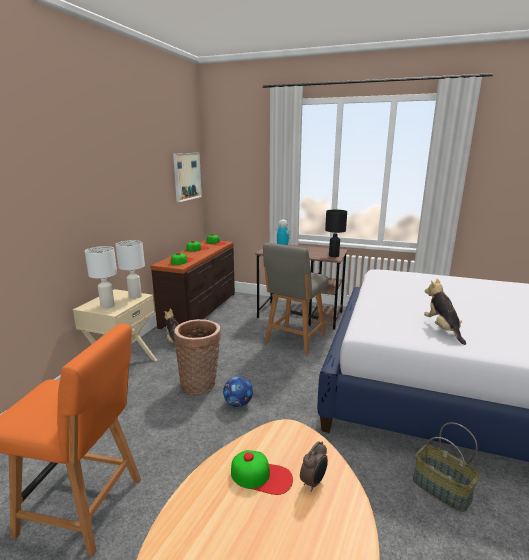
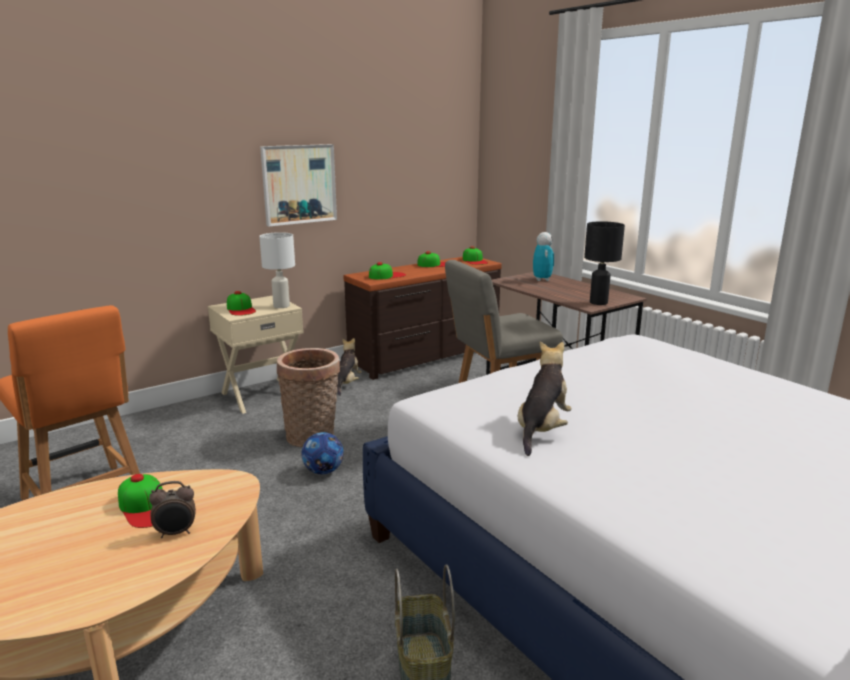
camera: 35 degrees right, 0 degrees up
(107, 305) = (241, 309): white table lamp -> cap
(186, 176) = (438, 156): picture -> picture (299, 184)

